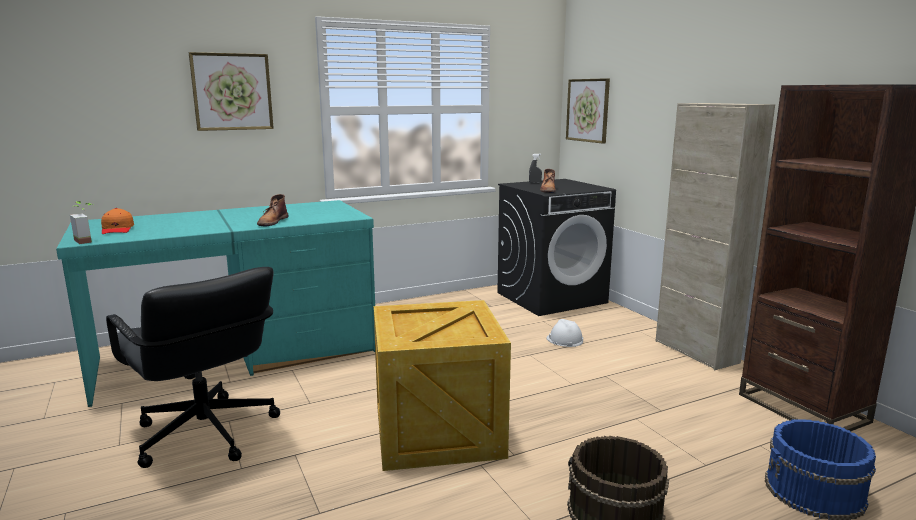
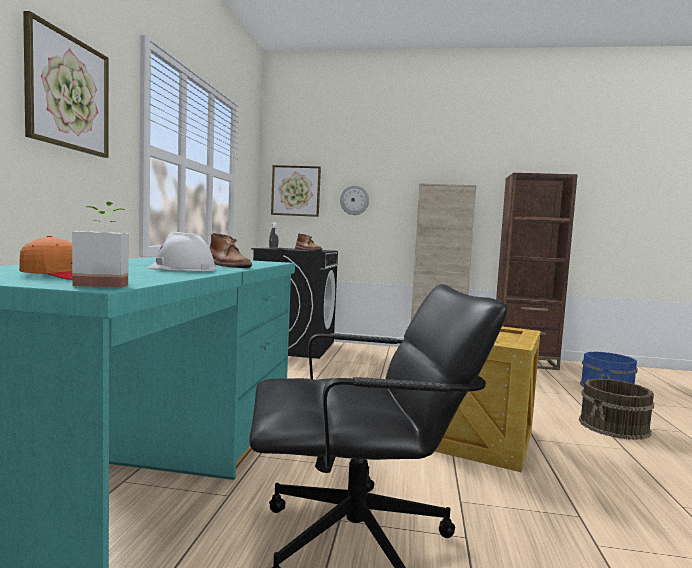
camera: 55 degrees left, 10 degrees down
(564, 340) = (371, 366): white hard hat -> white hard hat (182, 269)
(639, 122) = (354, 200): none -> wall clock

